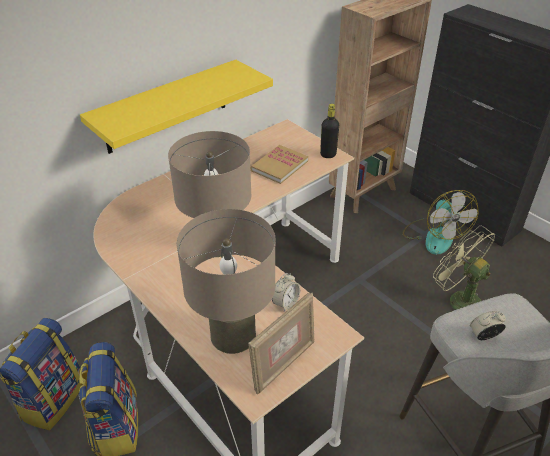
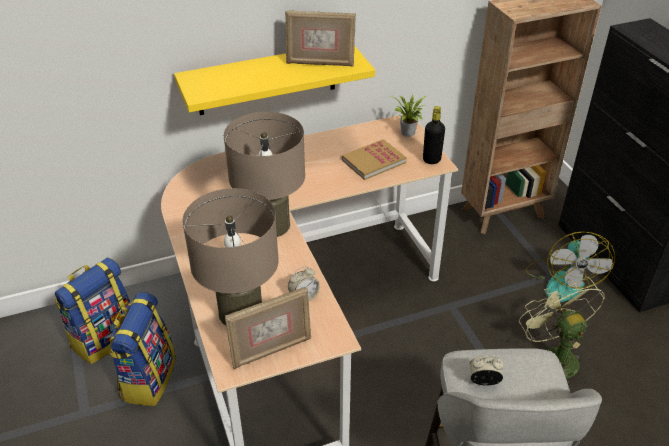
camera: 20 degrees right, 0 degrees up
(219, 82) = (320, 63): none -> picture frame
(295, 136) = (407, 133): none -> potted plant

